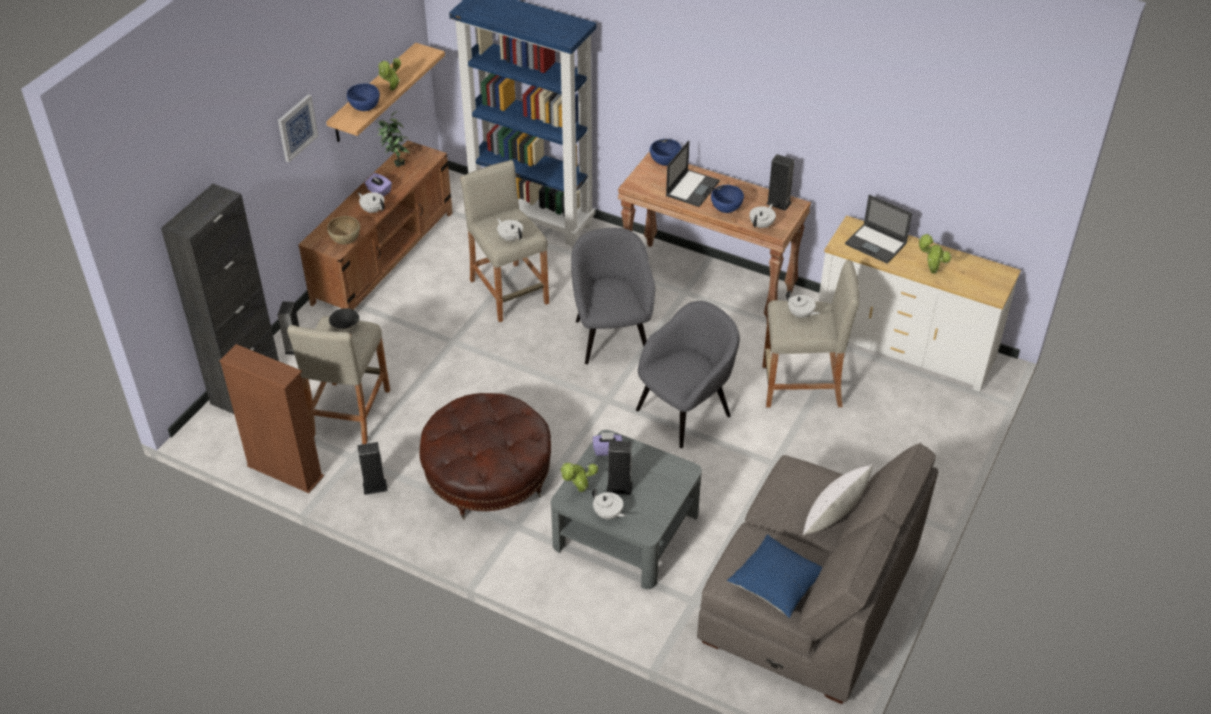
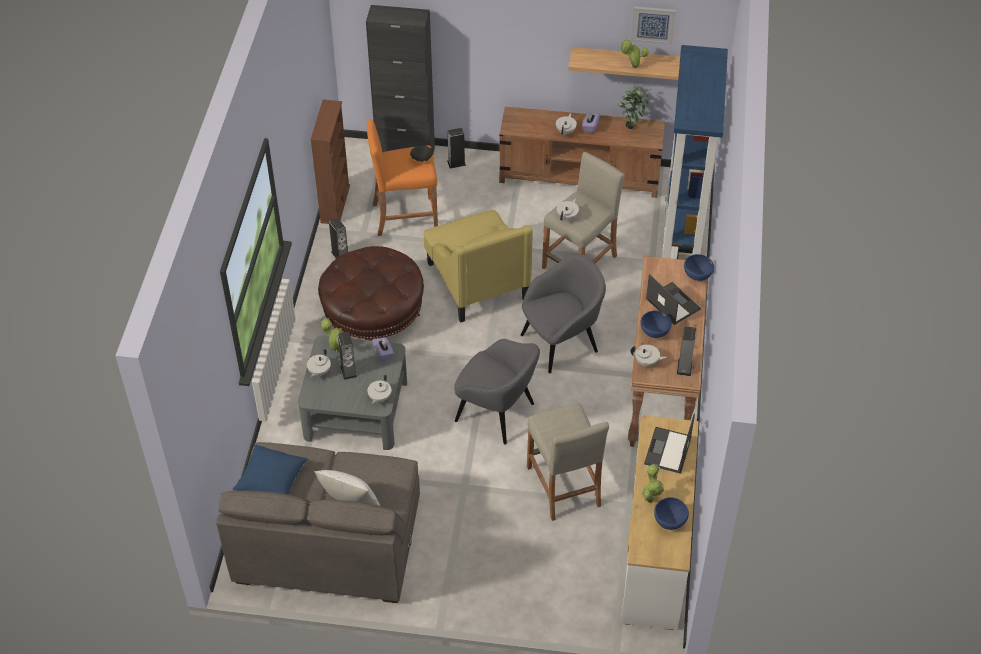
camera: 70 degrees right, 5 degrees up
(296, 127) = (536, 30): picture -> picture (653, 24)
(345, 241) = (521, 129): brown bowl -> none
(349, 412) = (405, 216): beige stool -> orange stool
(365, 109) = (599, 61): blue bowl -> blue bowl (669, 522)
(488, 377) = (477, 281): none -> yellow armchair
(692, 188) = (672, 303): laptop -> laptop turned 135 degrees counterclockwise
(800, 315) = (567, 426): white teapot -> white teapot (379, 398)

